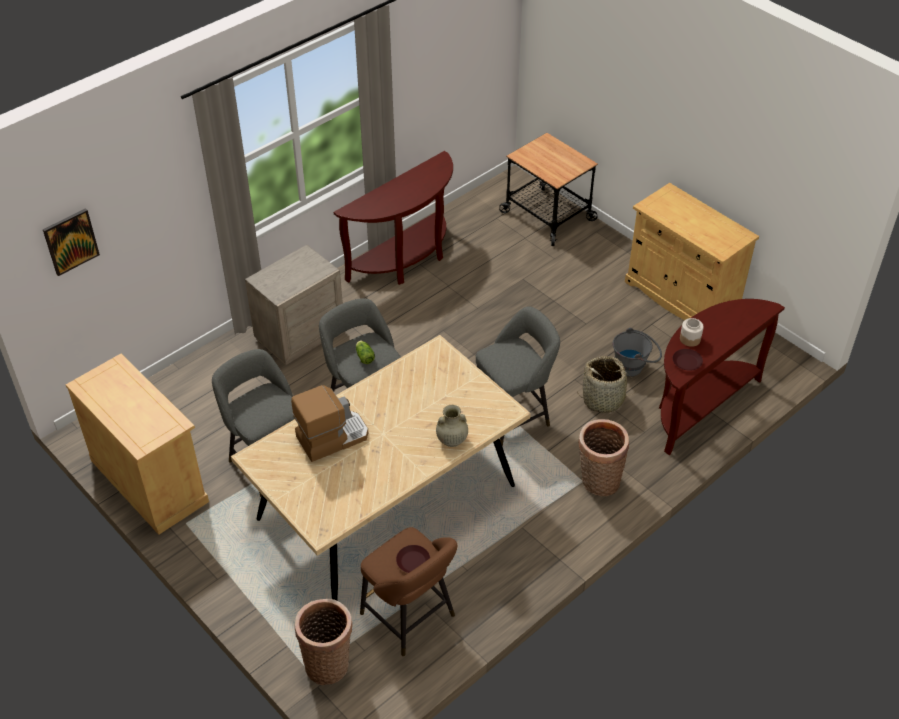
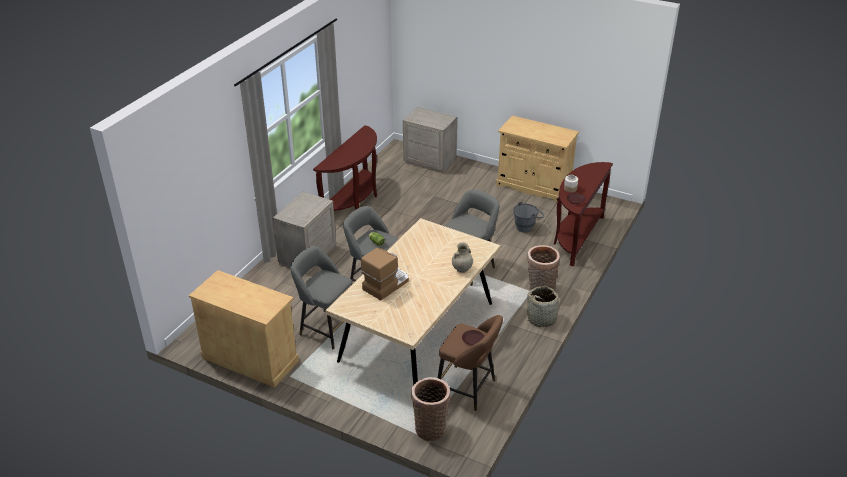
camera: 20 degrees left, 10 degrees down
(70, 241) = (174, 195): picture -> none
(548, 215) = (430, 161): cart -> beige nightstand
(603, 399) = (519, 247): basket -> basket (542, 318)

